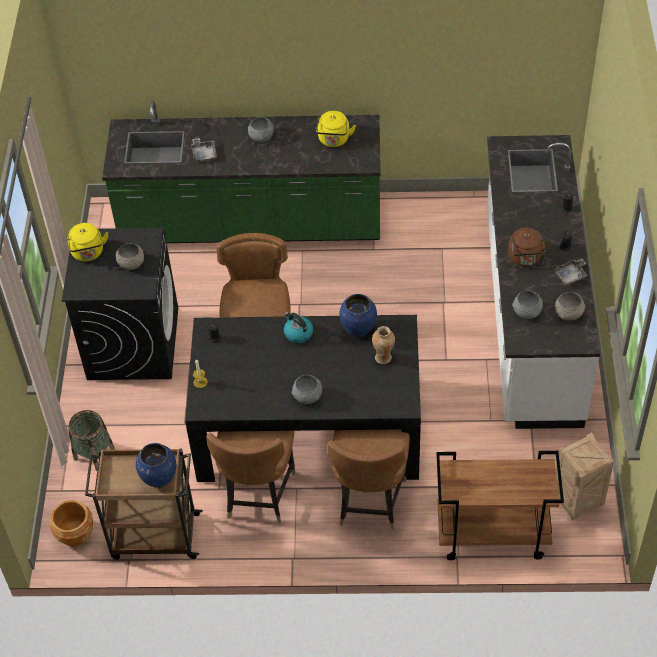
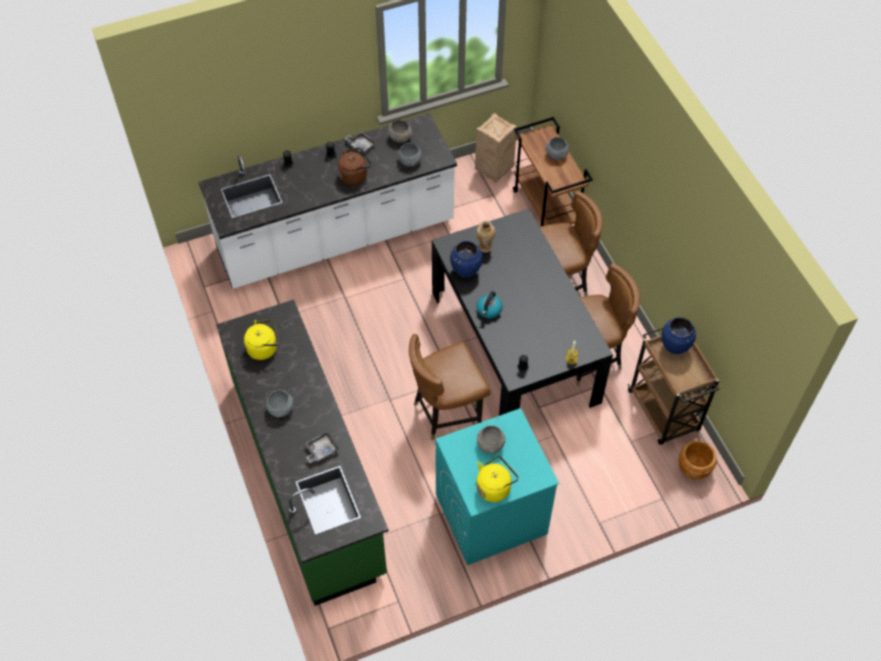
camera: 115 degrees left, 5 degrees up
(94, 454) = (616, 490): basket -> none
(133, 343) = (490, 514): black washing machine -> turquoise washing machine
(308, 397) = (546, 282): grey bowl -> grey bowl (556, 154)

